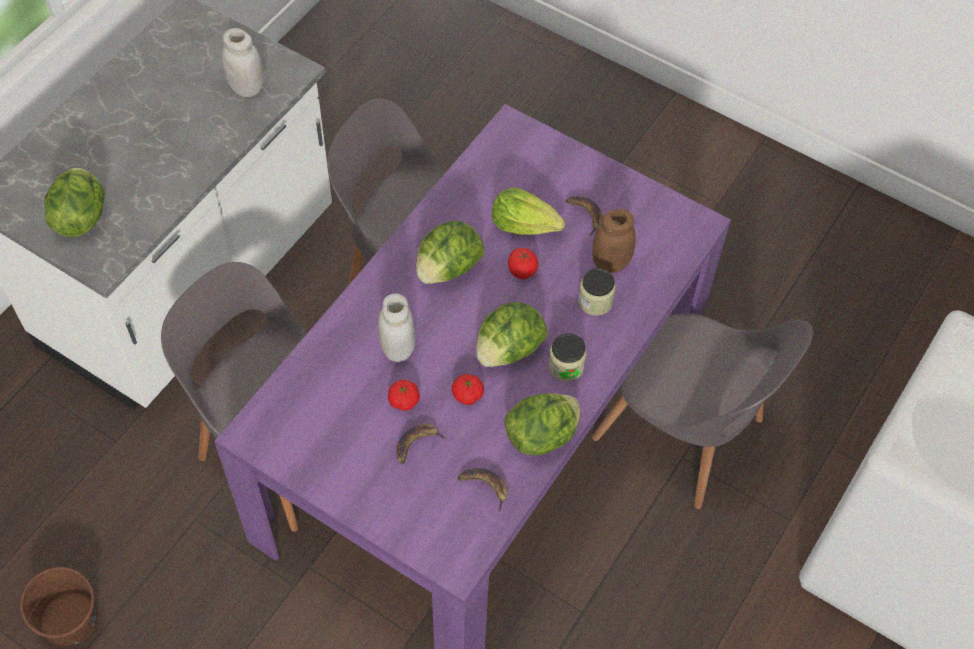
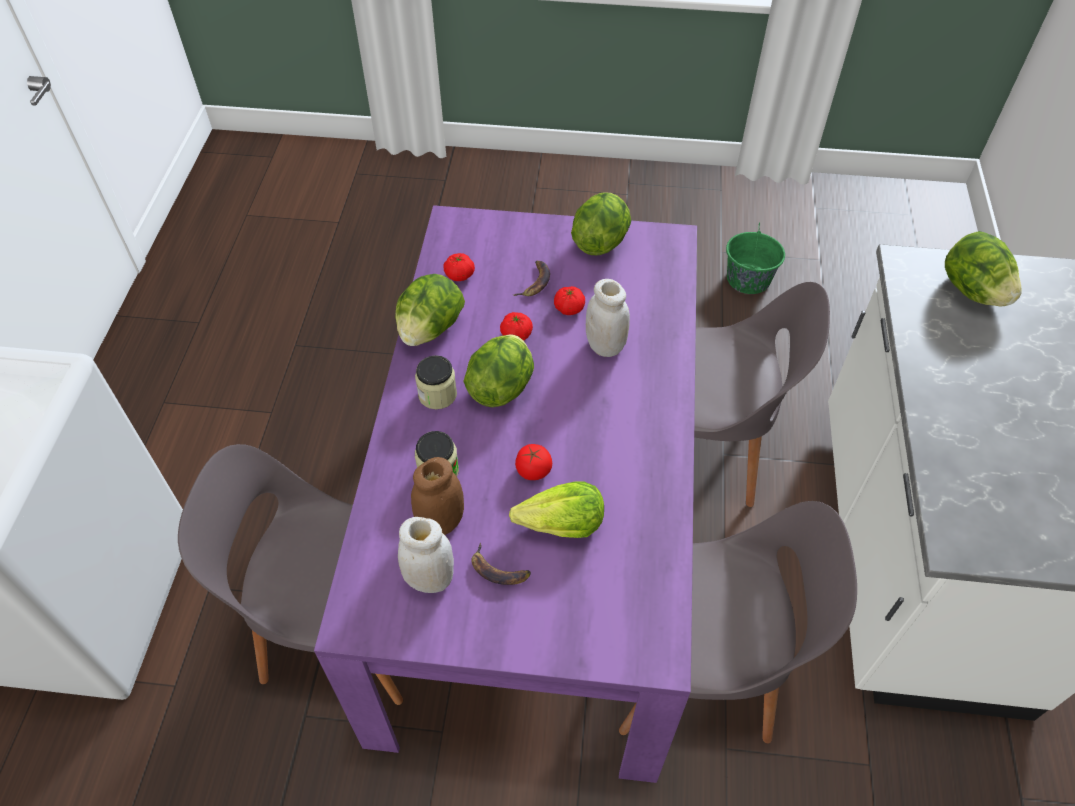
camera: 155 degrees right, 5 degrees down
(70, 618) = (748, 279): brown bucket -> green bucket
(247, 87) = (982, 495): white jar -> white jar (429, 579)
(448, 268) = (611, 439): lettuce -> lettuce (600, 241)
(484, 487) = (459, 275): banana -> tomato

